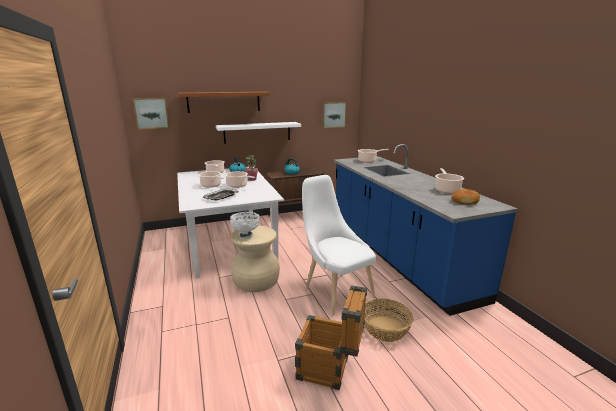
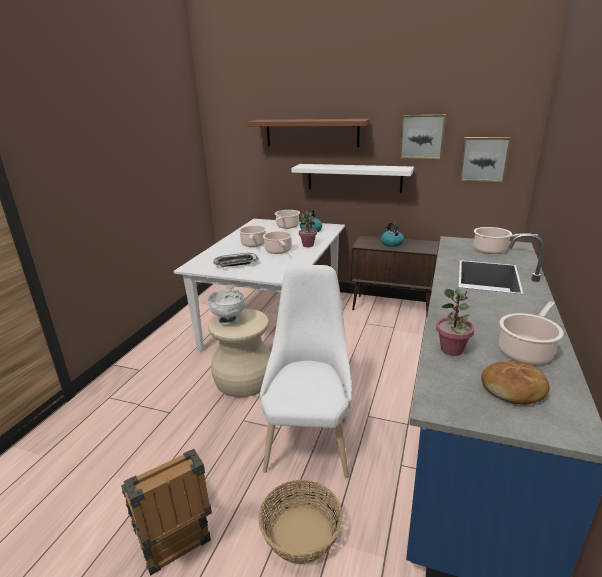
camera: 40 degrees right, 5 degrees up
(151, 113) = (230, 144): picture -> picture (422, 136)
(424, 196) = (452, 350): none -> potted plant

